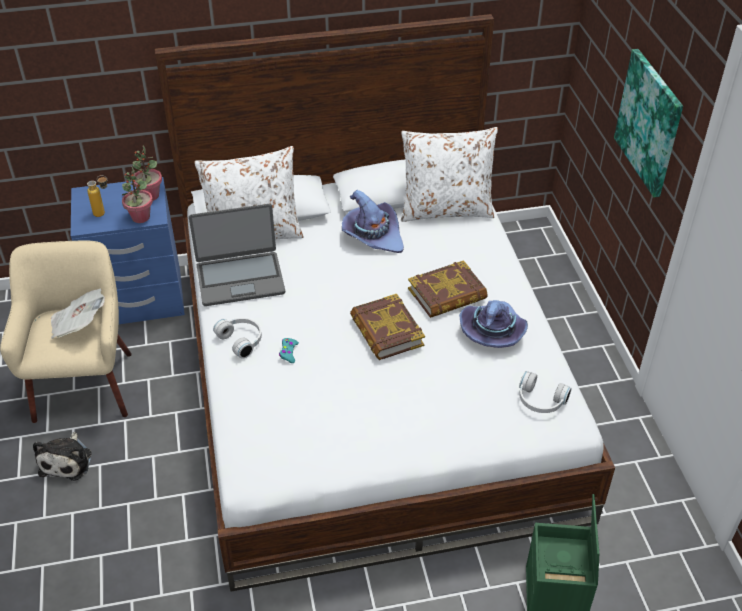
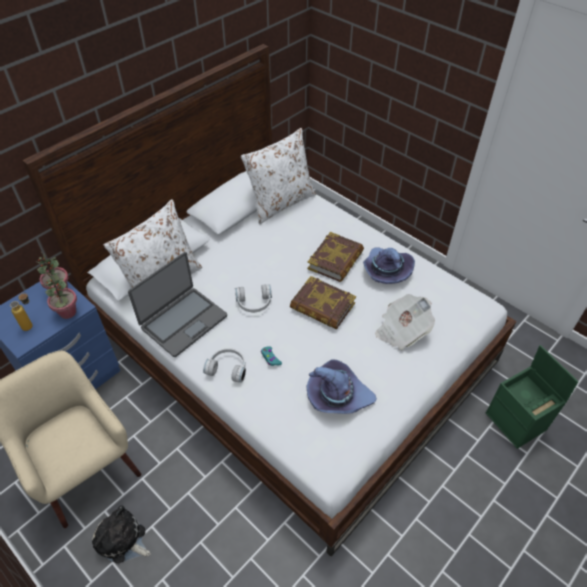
camera: 35 degrees left, 5 degrees up
(67, 461) = (122, 540): plush toy -> plush toy turned 150 degrees clockwise
(79, 325) = (73, 428): newspaper -> newspaper (401, 330)
(372, 235) = (249, 243): purple hat -> purple hat (337, 395)
(540, 401) = (454, 302): white headphones -> white headphones (254, 303)
(650, 122) = (423, 83): picture -> none

